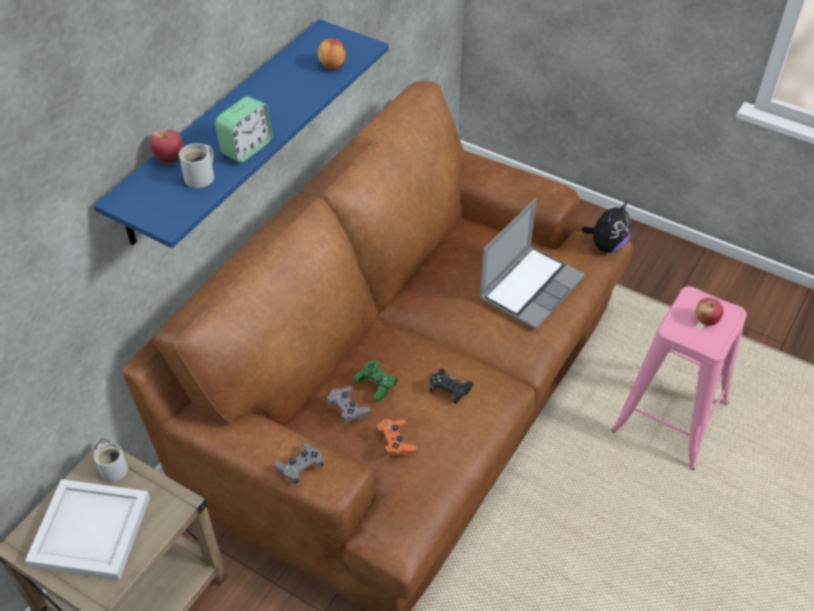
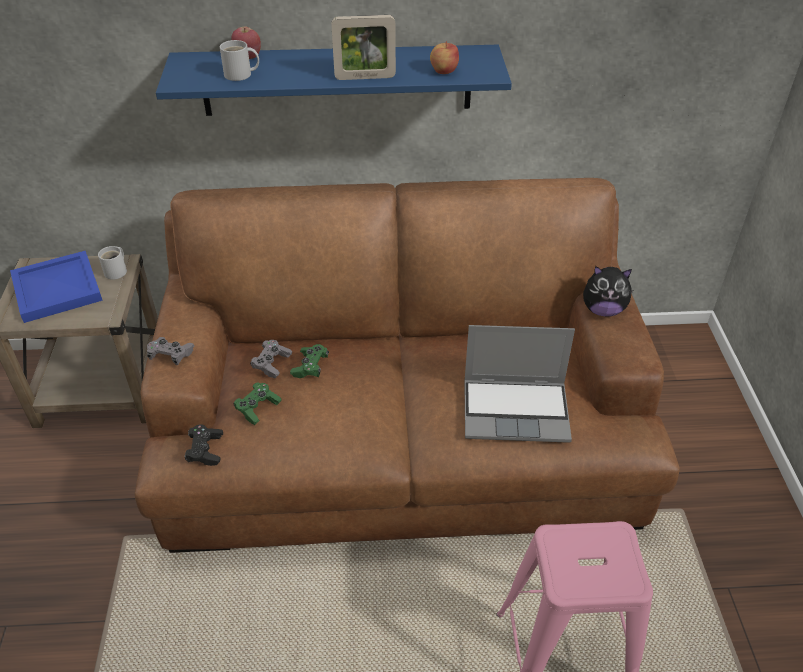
camera: 55 degrees right, 5 degrees down
(89, 532) = (55, 289): white tray -> blue tray
(247, 148) = (294, 78): alarm clock -> none
(293, 109) = (365, 77): none -> picture frame
(396, 442) = (257, 408): orange game controller -> green game controller
(449, 390) = (342, 414): black game controller -> black game controller (205, 451)
(606, 246) = (641, 445): plush toy -> plush toy (603, 310)
(706, 320) = (596, 563): apple -> none

